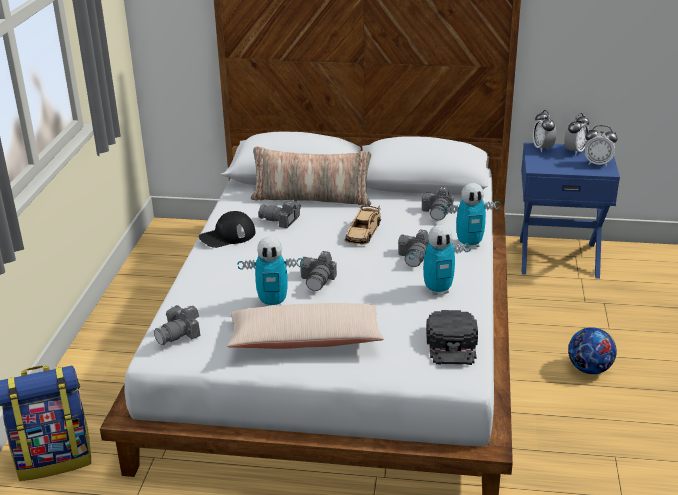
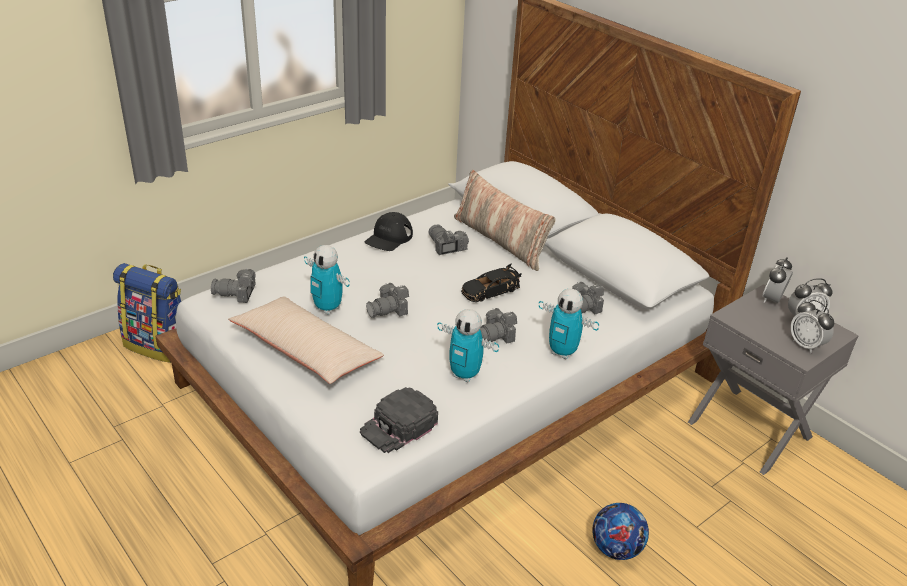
camera: 40 degrees right, 5 degrees up
(227, 236) = (389, 238): black cap -> black cap turned 75 degrees counterclockwise
(363, 232) = (490, 290): beige toy car -> black toy car
(558, 257) = (750, 429): blue nightstand -> grey nightstand

